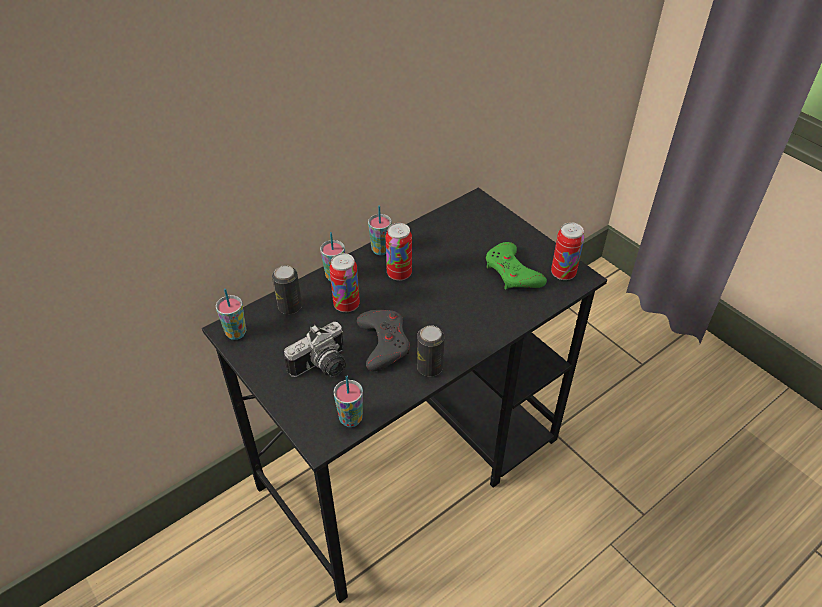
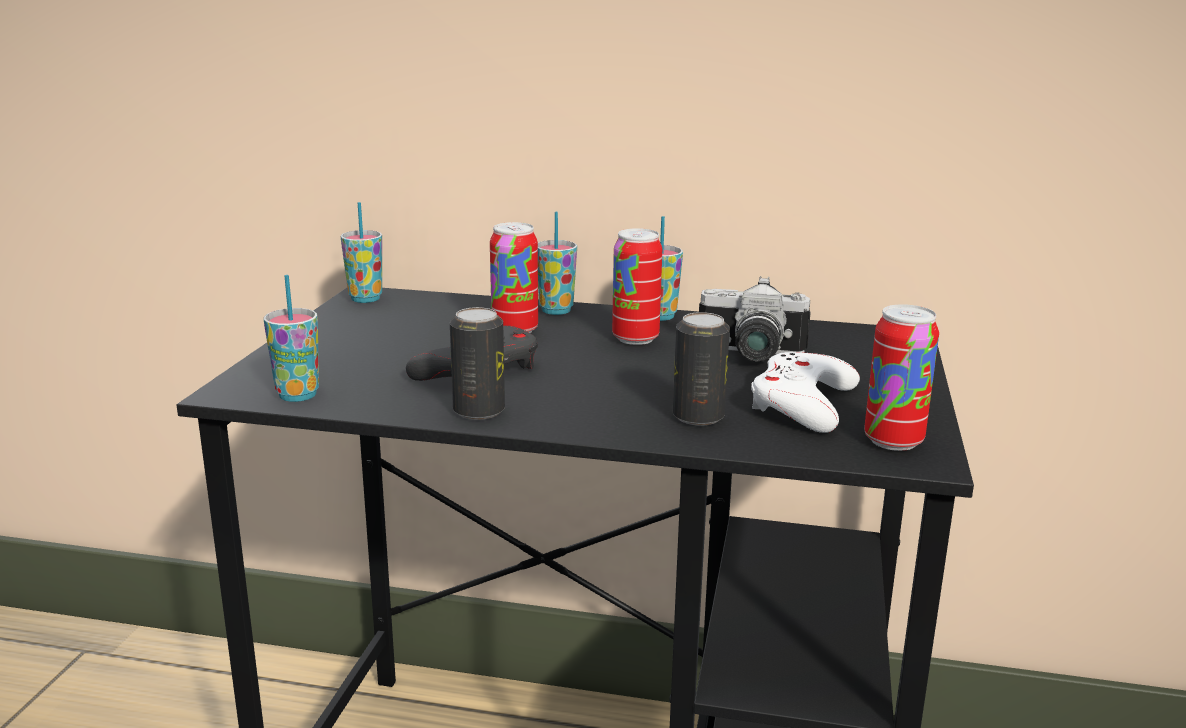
camera: 50 degrees right, 25 degrees down
(290, 306) = (457, 307): can -> can (698, 416)
(323, 367) = (375, 352): camera -> camera (750, 355)
(512, 272) = (803, 403): green game controller -> white game controller

